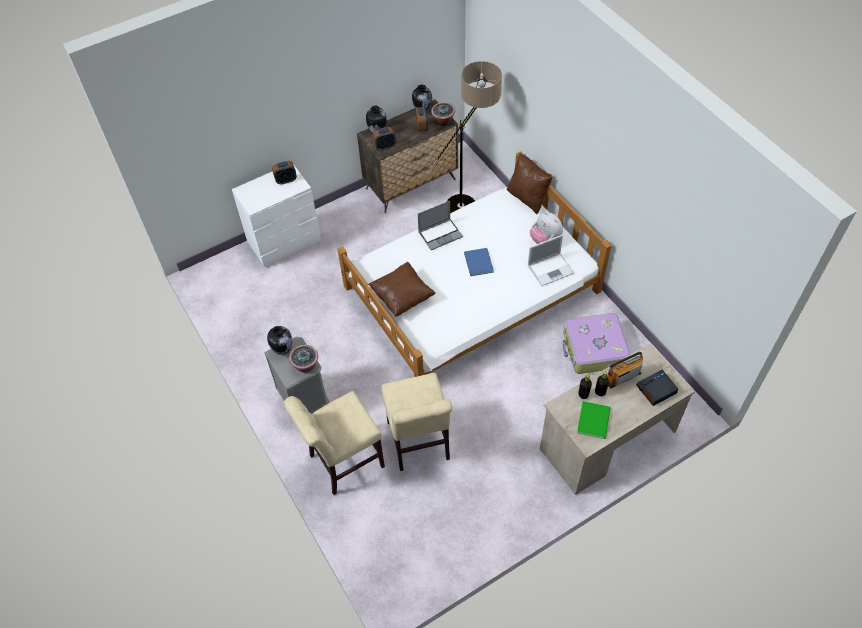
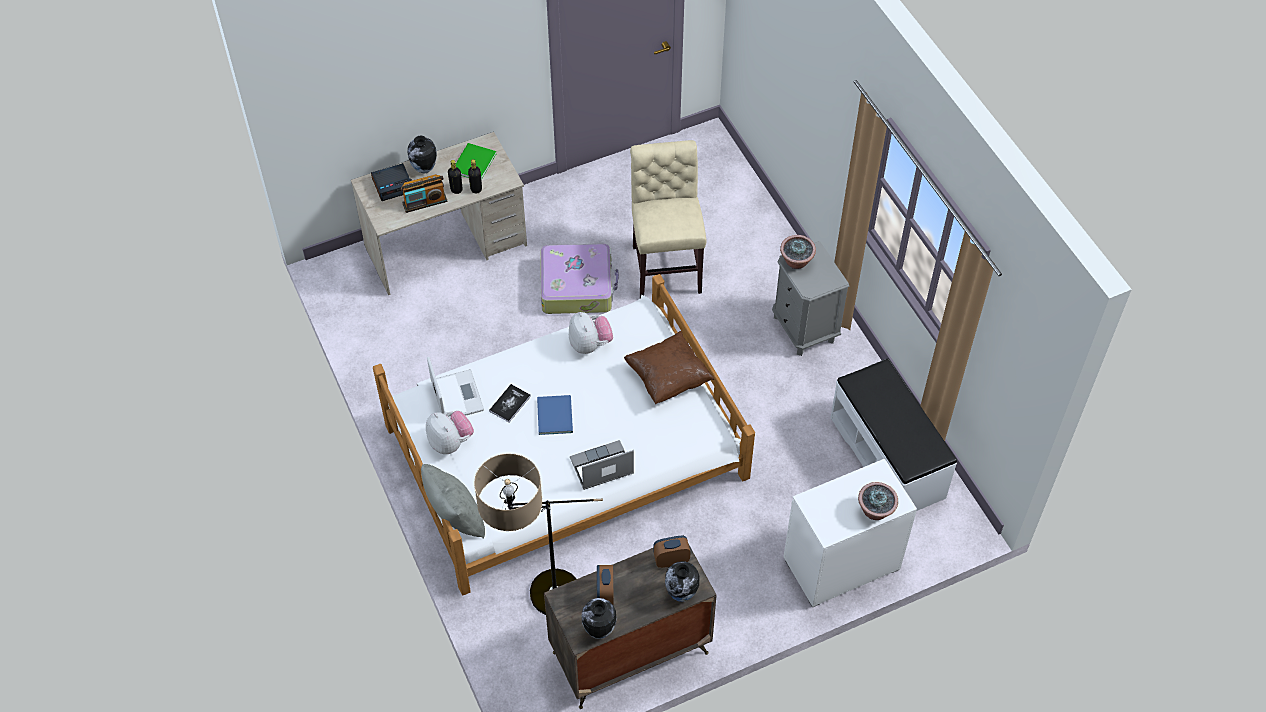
camera: 175 degrees left, 0 degrees up
(248, 310) = (888, 457): none -> white bench
(283, 350) = (825, 283): vase -> vase (424, 169)
(286, 180) = (832, 514): alarm clock -> none
(343, 462) = (757, 256): beige chair -> none
(443, 121) = (567, 600): potted plant -> potted plant (875, 511)
(464, 315) = (590, 344): none -> plush toy
(512, 267) = (510, 403): none -> book
(527, 197) = (455, 518): brown pillow -> grey pillow
(551, 269) = (456, 394): laptop -> laptop turned 90 degrees clockwise
(594, 349) = (424, 349): suitcase -> suitcase (577, 286)

